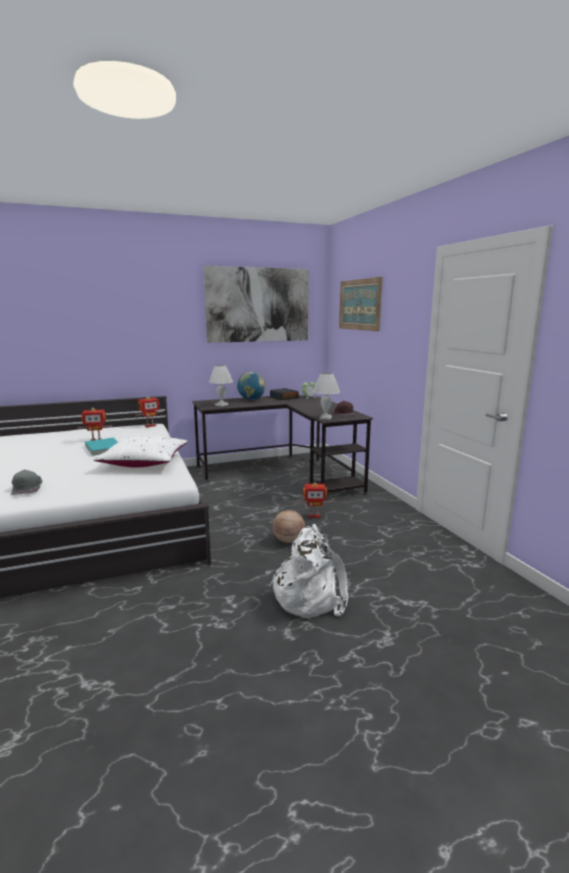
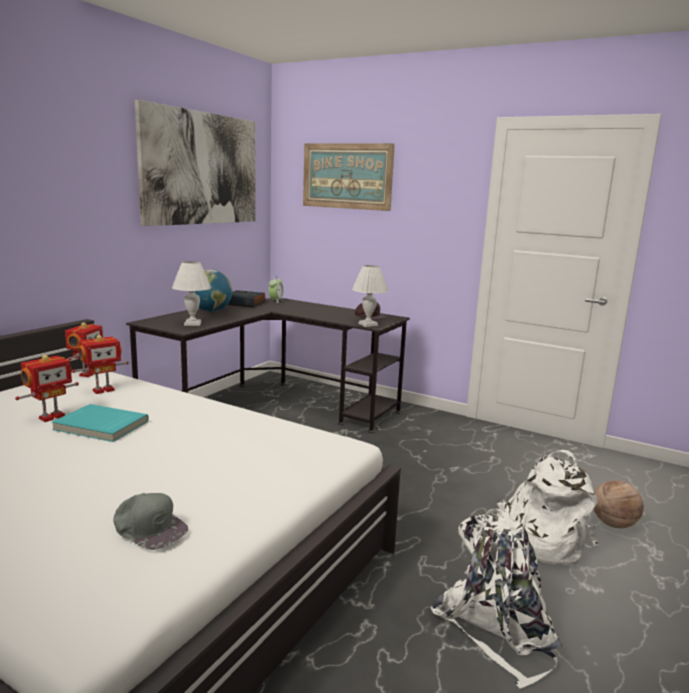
camera: 40 degrees left, 0 degrees up
(144, 462) = (229, 431): white pillow -> none
(192, 622) = (498, 627): none -> white backpack
(288, 540) = (419, 489): basketball -> basketball (613, 524)
(314, 516) = (394, 452): toy robot -> toy robot (103, 390)

